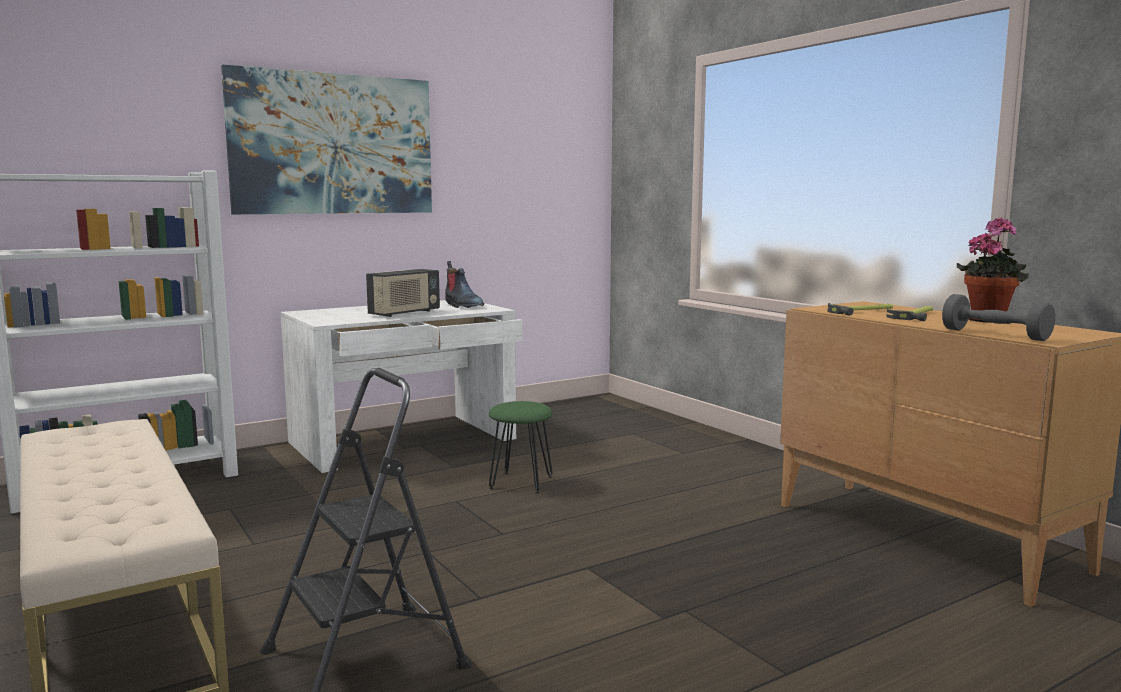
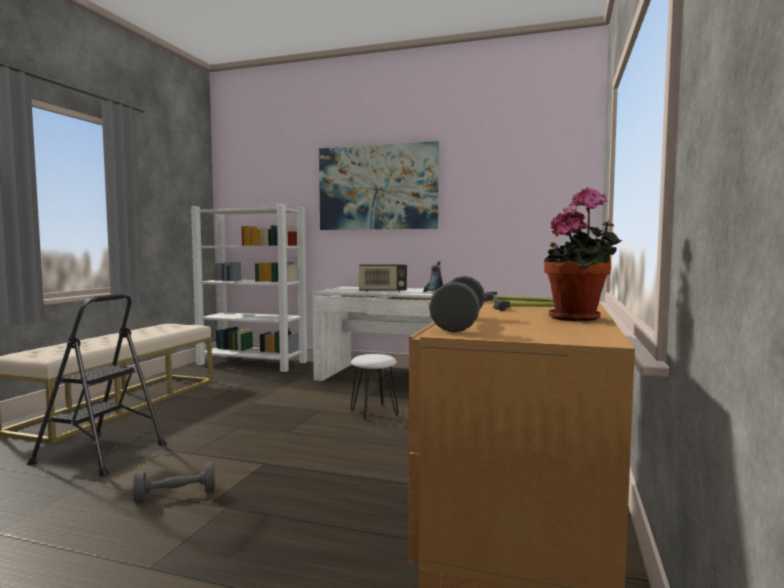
camera: 50 degrees right, 5 degrees down
(521, 483) = (373, 412): green stool -> white stool
(613, 631) = (176, 495): none -> grey dumbbell

